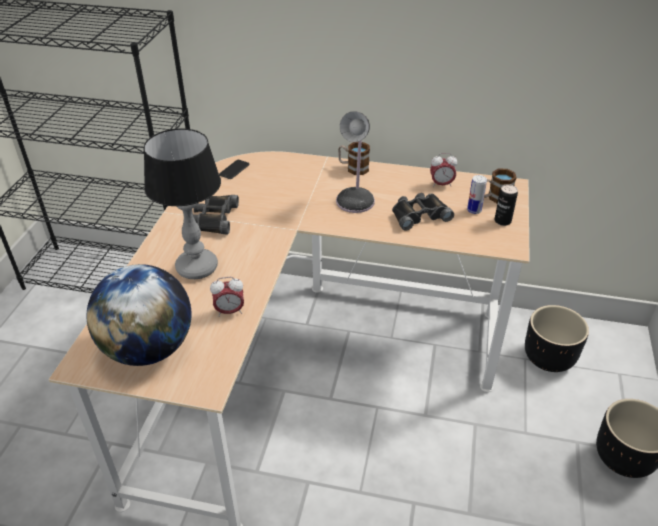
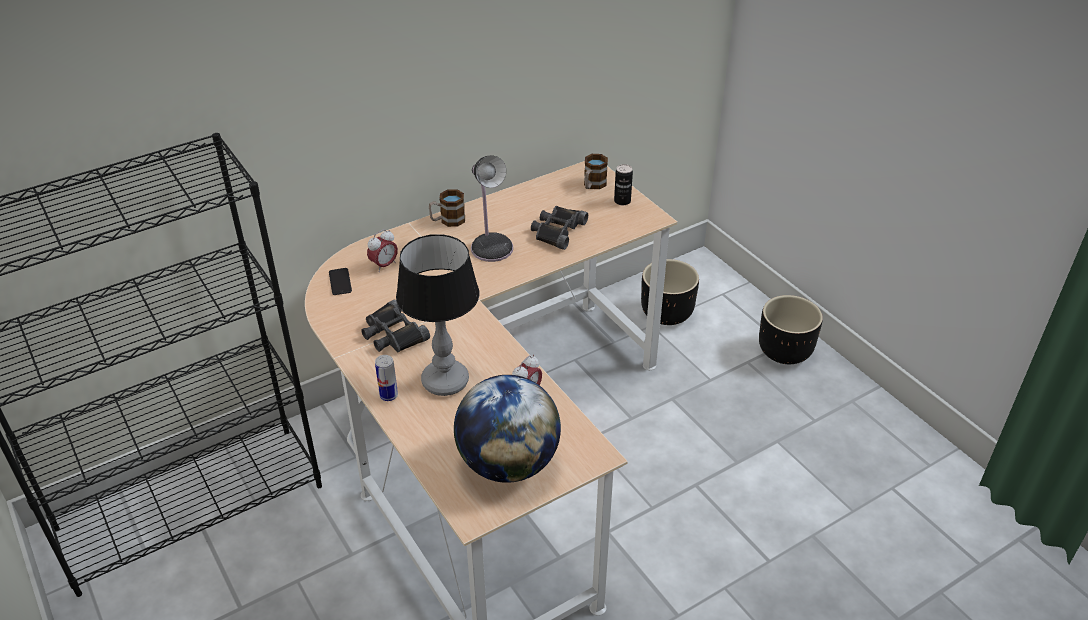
camera: 45 degrees left, 0 degrees up
(441, 184) = (539, 196): alarm clock -> alarm clock (384, 265)
(474, 210) = (591, 204): can -> can (388, 395)

